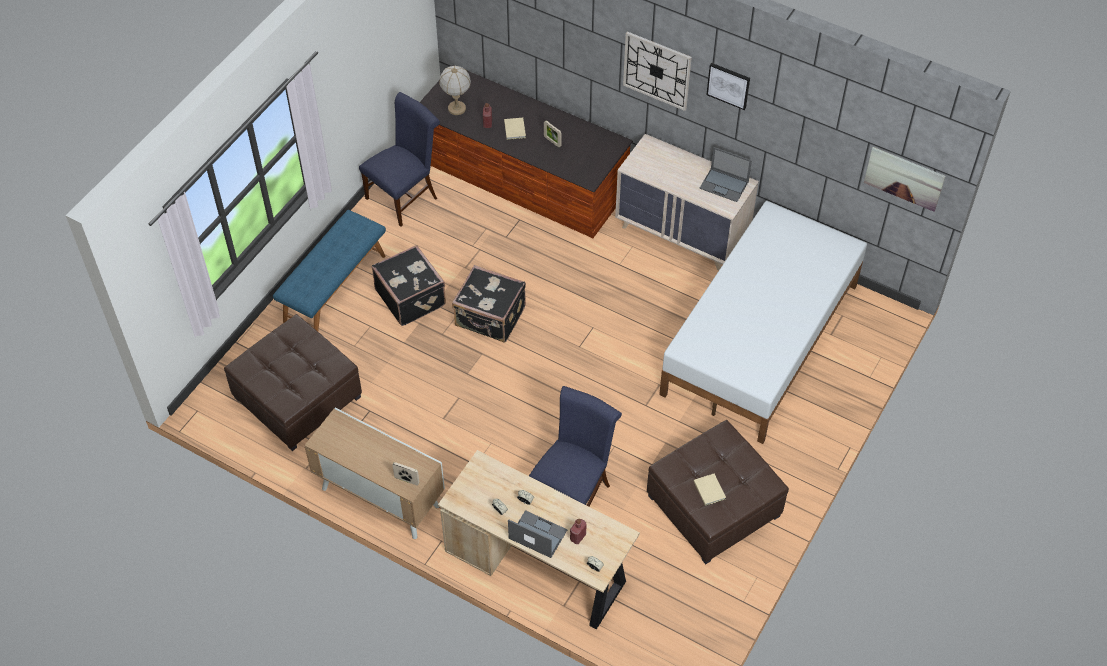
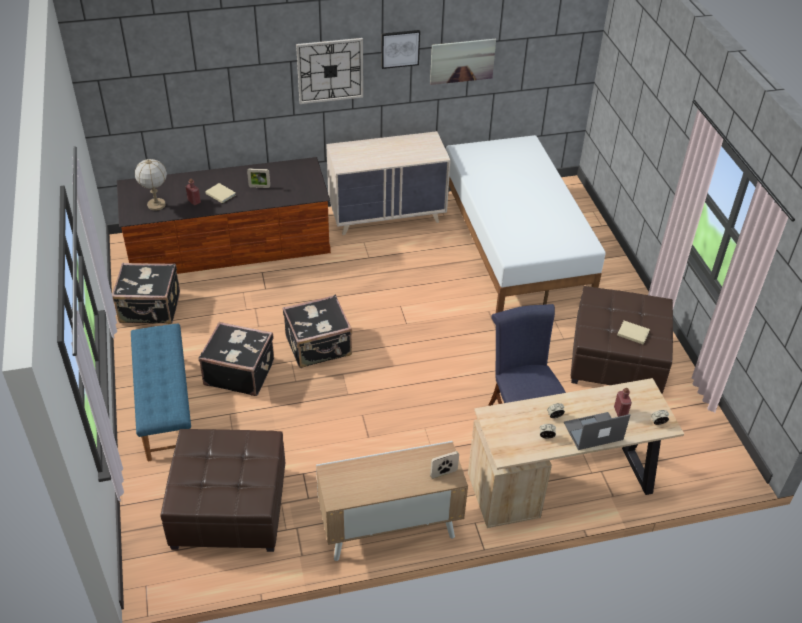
camera: 45 degrees left, 10 degrees down
(405, 196) = (150, 309): blue chair -> black suitcase
(724, 185) = (419, 144): laptop -> none
(904, 178) = (560, 55): picture -> picture (462, 61)

